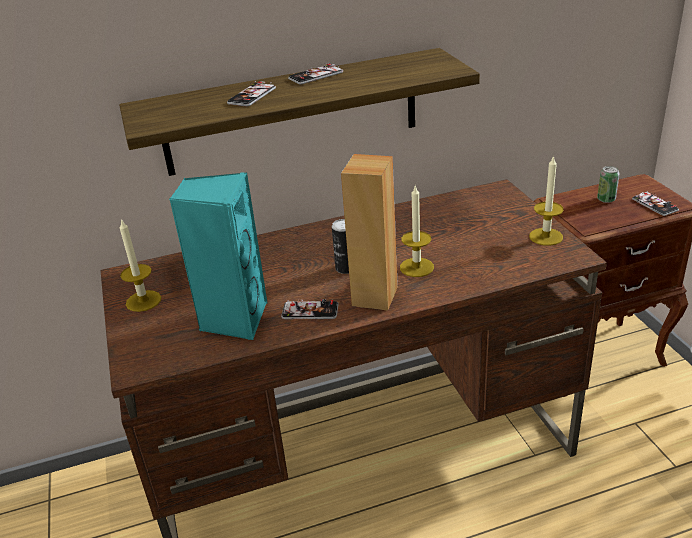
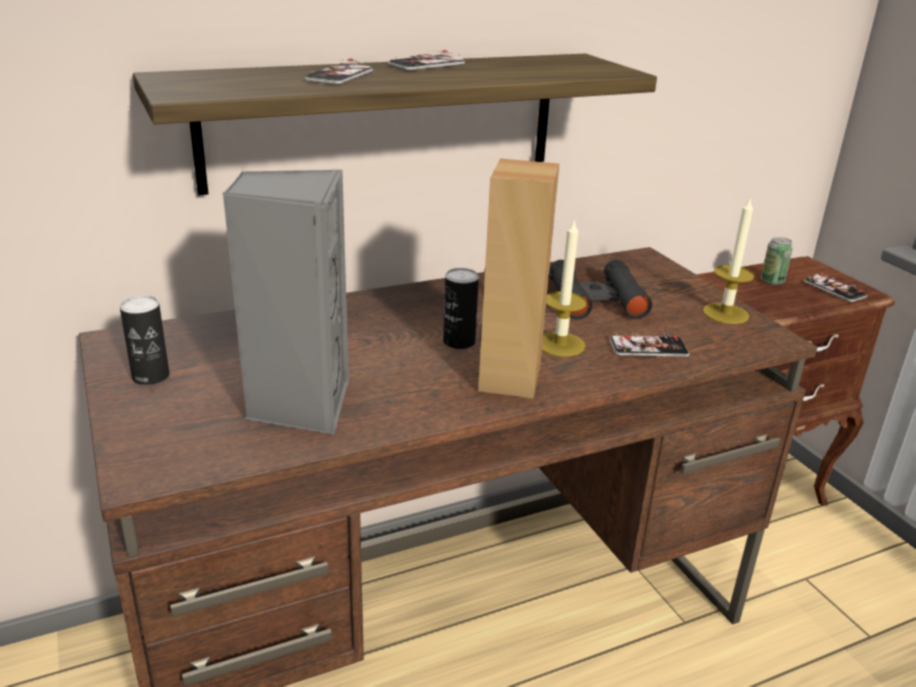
camera: 10 degrees left, 5 degrees down
(143, 301) = (151, 376): candle -> can
(233, 319) = (299, 405): turquoise speaker -> grey speaker
(310, 311) = (416, 397): phone -> phone (648, 348)
(452, 228) = (596, 299): none -> black binoculars

